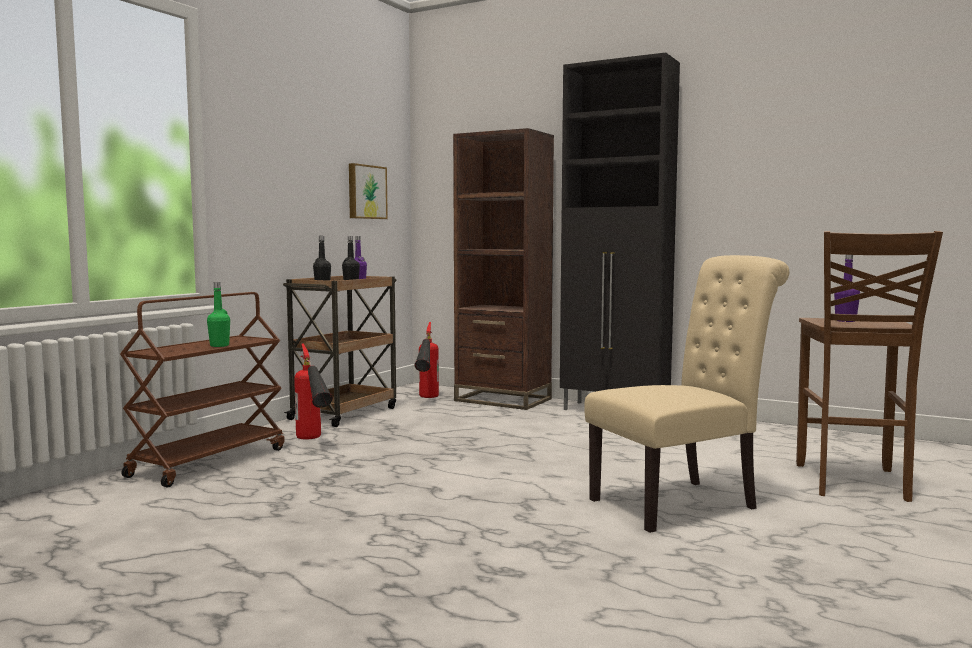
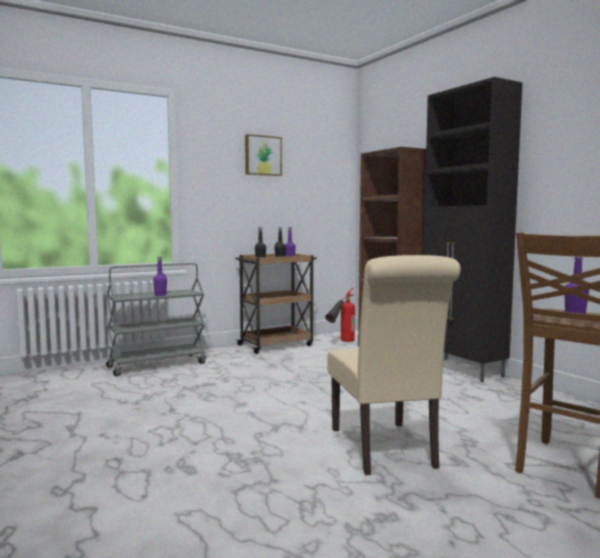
camera: 30 degrees right, 0 degrees up
(208, 462) = (157, 365): brown cart -> grey cart
(219, 345) = (160, 295): green bottle -> purple bottle
(314, 442) = (228, 361): fire extinguisher -> none
(366, 192) = (312, 196): picture -> picture (262, 155)
(682, 503) = (385, 450): beige chair -> beige chair turned 75 degrees clockwise

